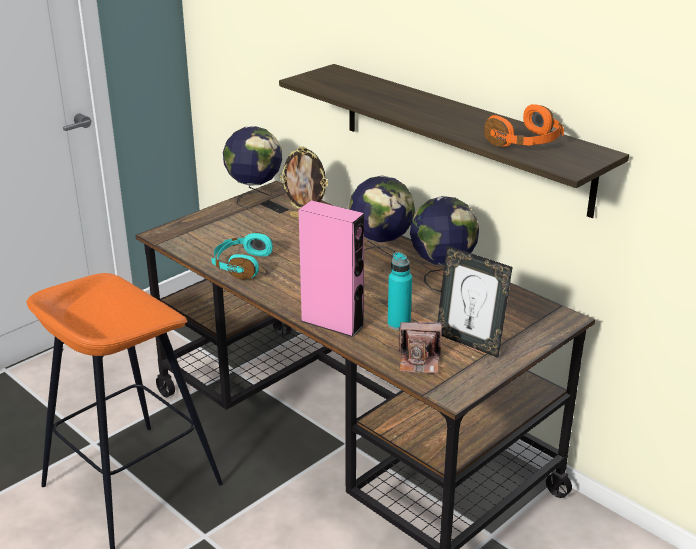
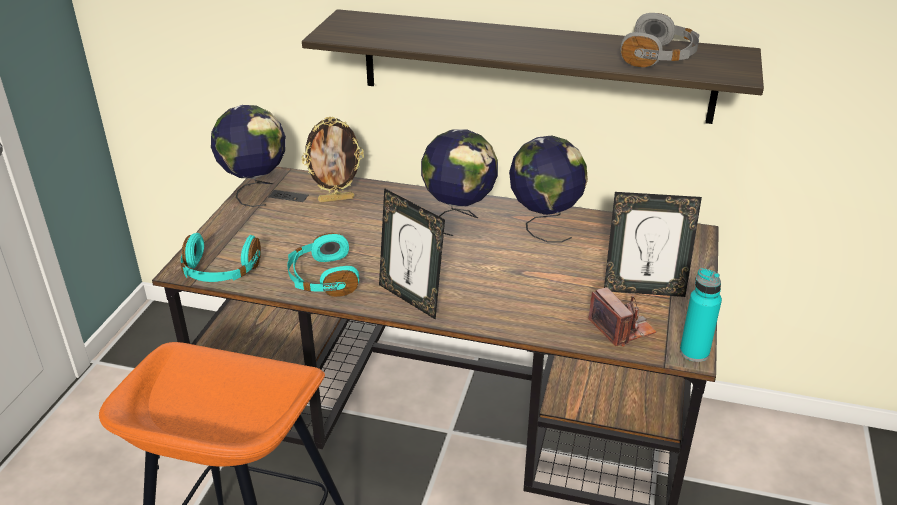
camera: 30 degrees left, 5 degrees up
(180, 242) = (220, 272): none -> turquoise headphones
(287, 295) = (411, 298): none -> picture frame
(332, 323) = (493, 316): pink speaker -> none
(399, 324) = (559, 293): turquoise bottle -> turquoise bottle (694, 352)
(419, 361) = (621, 328): camera -> camera turned 90 degrees counterclockwise
(526, 143) = (660, 57): orange headphones -> grey headphones

